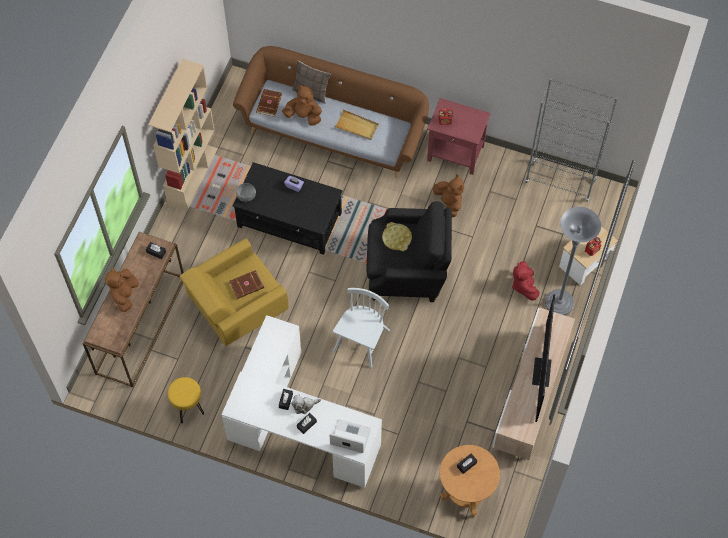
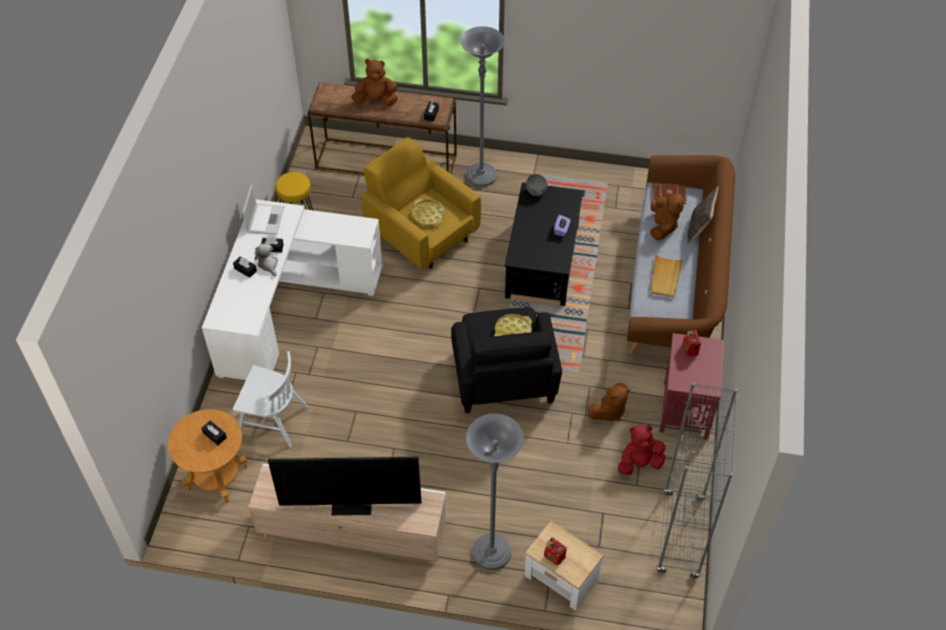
camera: 80 degrees right, 10 degrees down
(179, 249) = (481, 176): none -> grey floor lamp
(192, 176) = (574, 170): beige bookcase -> none
(247, 286) = (428, 215): brown book -> yellow tray
(349, 436) = (234, 309): laptop -> laptop (265, 219)
(361, 341) = (400, 349): white chair -> white chair (273, 420)
(524, 286) = (509, 509): red plush toy -> red plush toy (639, 463)

